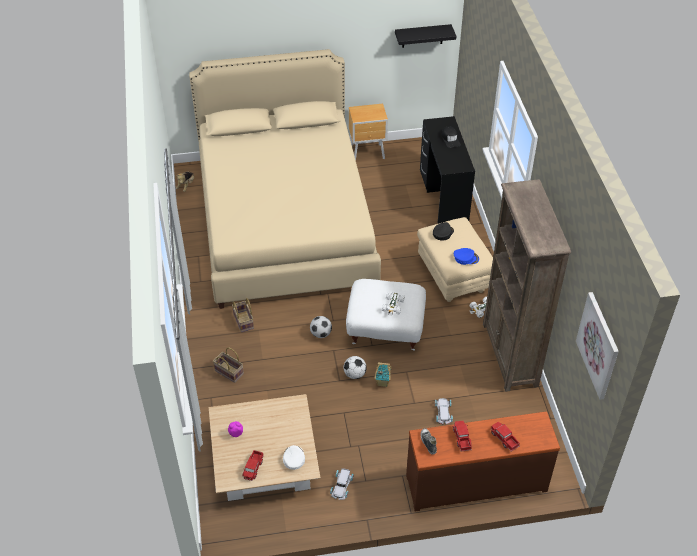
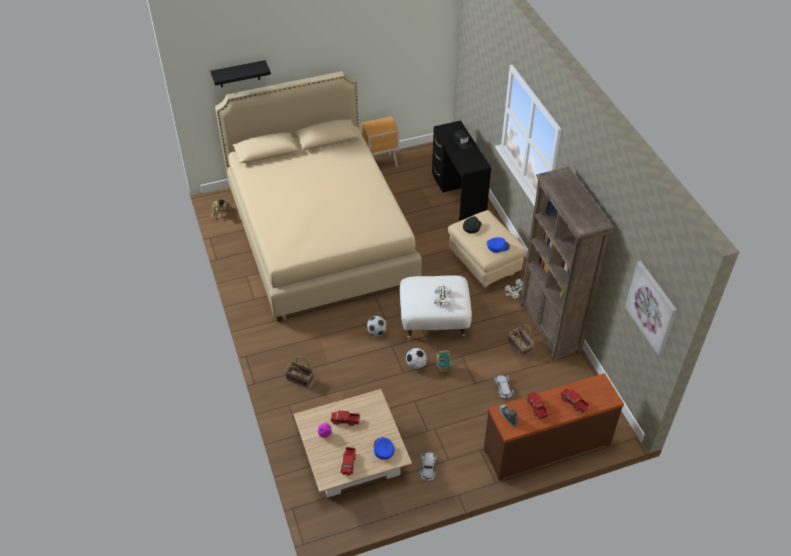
camera: 10 degrees left, 0 degrees up
(244, 322) = (303, 331): basket -> basket (521, 347)
(260, 422) = (345, 420): none -> toy truck
(293, 458) = (383, 449): white cap -> blue cap
(422, 36) = (423, 50): black shelf -> black shelf (239, 74)

